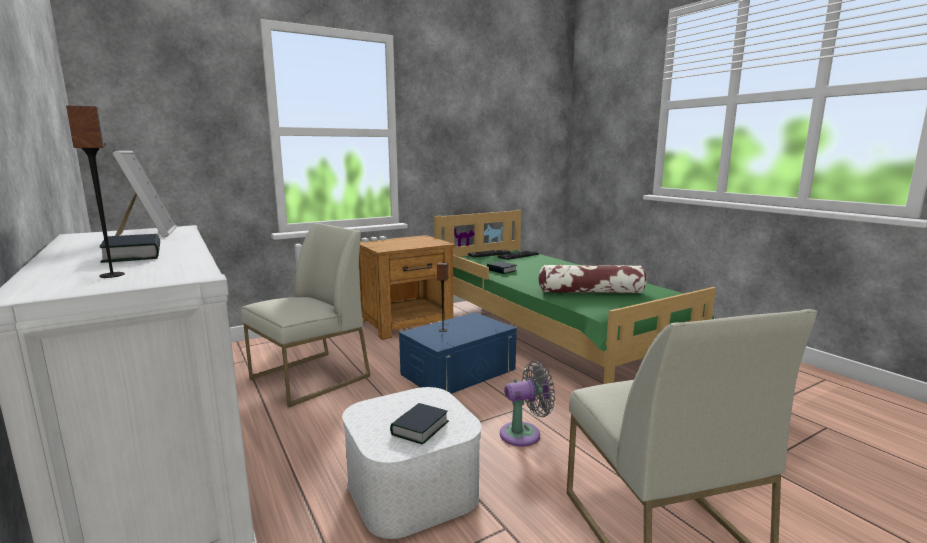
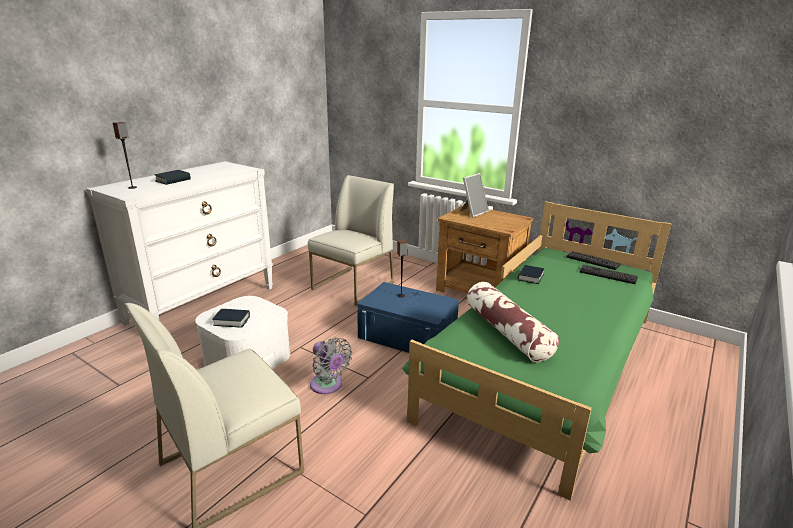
camera: 65 degrees right, 10 degrees up
(148, 234) = (229, 170): picture frame -> picture frame (473, 212)
(310, 378) = (353, 286): white chair -> white chair turned 75 degrees counterclockwise

